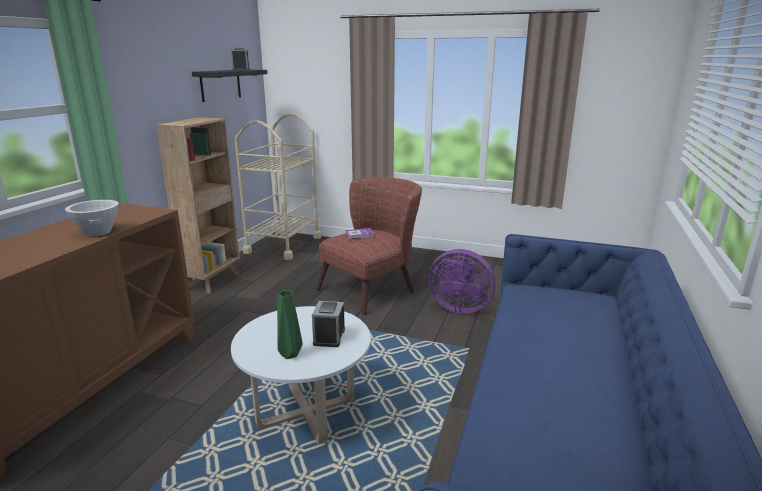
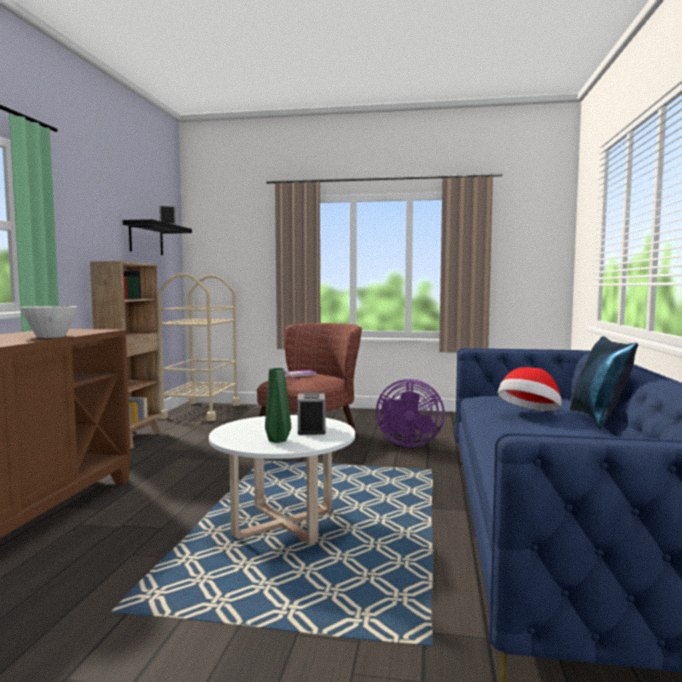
camera: 10 degrees left, 15 degrees down
(552, 337) = (529, 414): none -> hat
(625, 355) = (599, 420): none -> blue pillow

